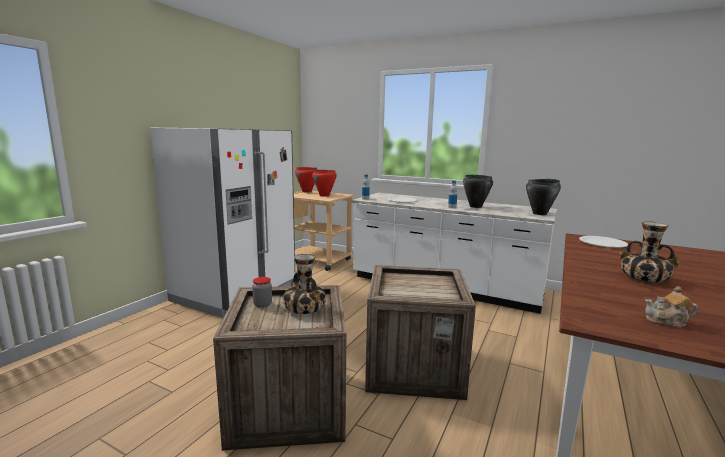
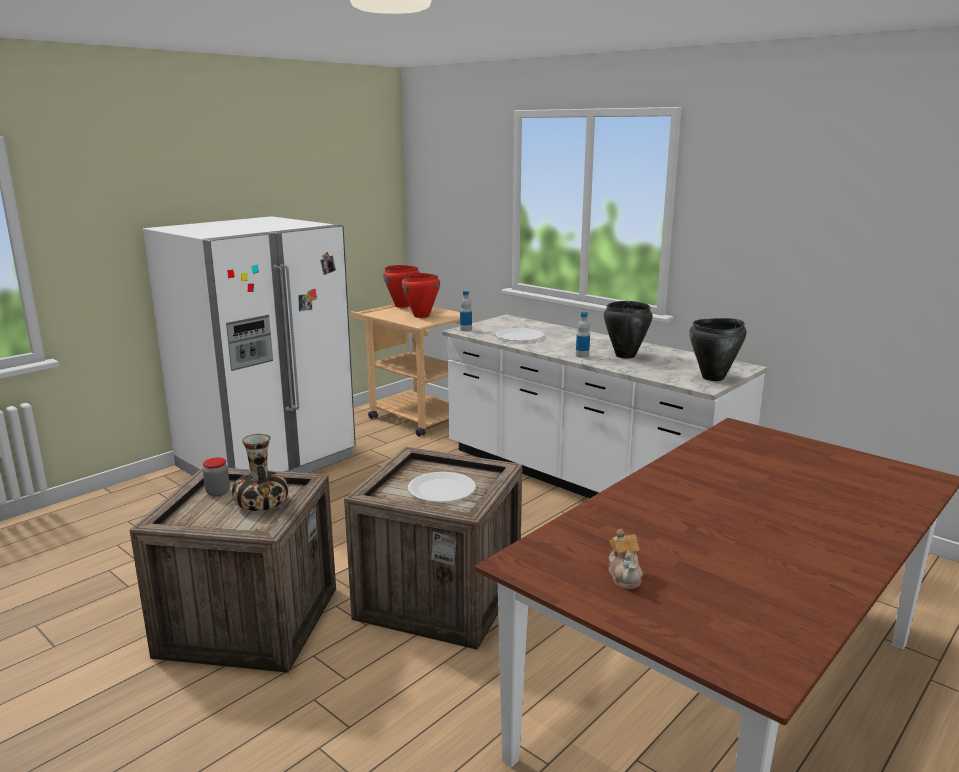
camera: 15 degrees right, 5 degrees up
(602, 243) = (755, 442): white plate -> white plate (441, 489)
(645, 278) = (712, 510): vase -> none
(667, 322) = (625, 575): teapot -> teapot turned 120 degrees counterclockwise

